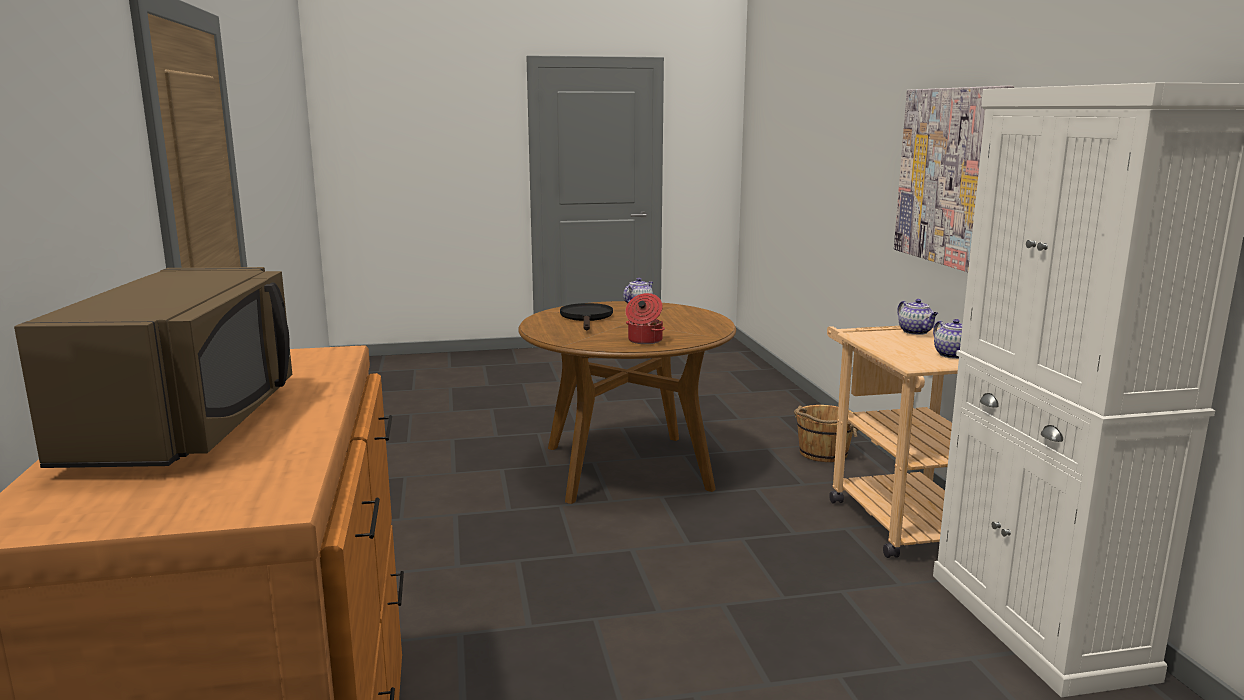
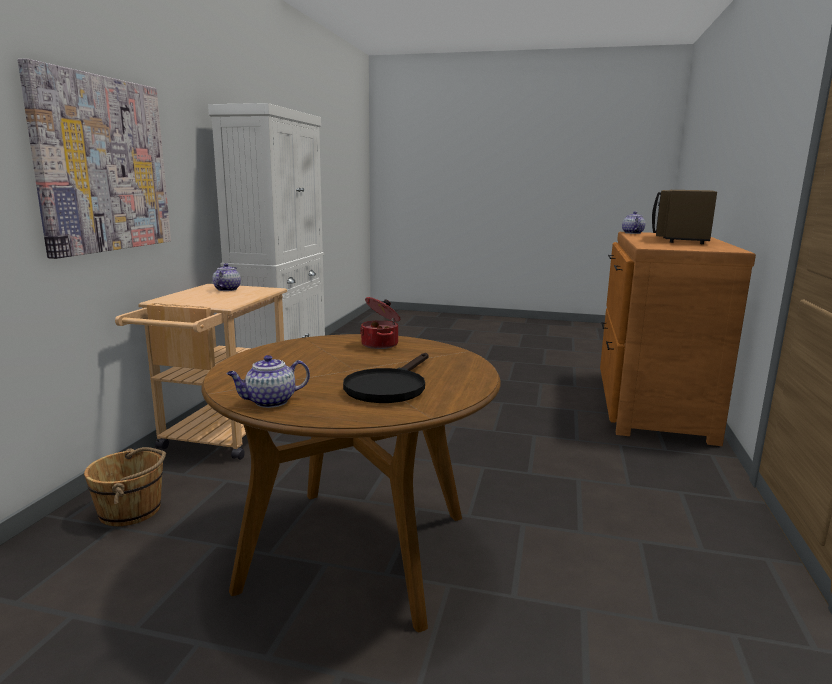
camera: 155 degrees left, 0 degrees up
(916, 332) = (183, 300): teapot -> teapot (632, 233)

